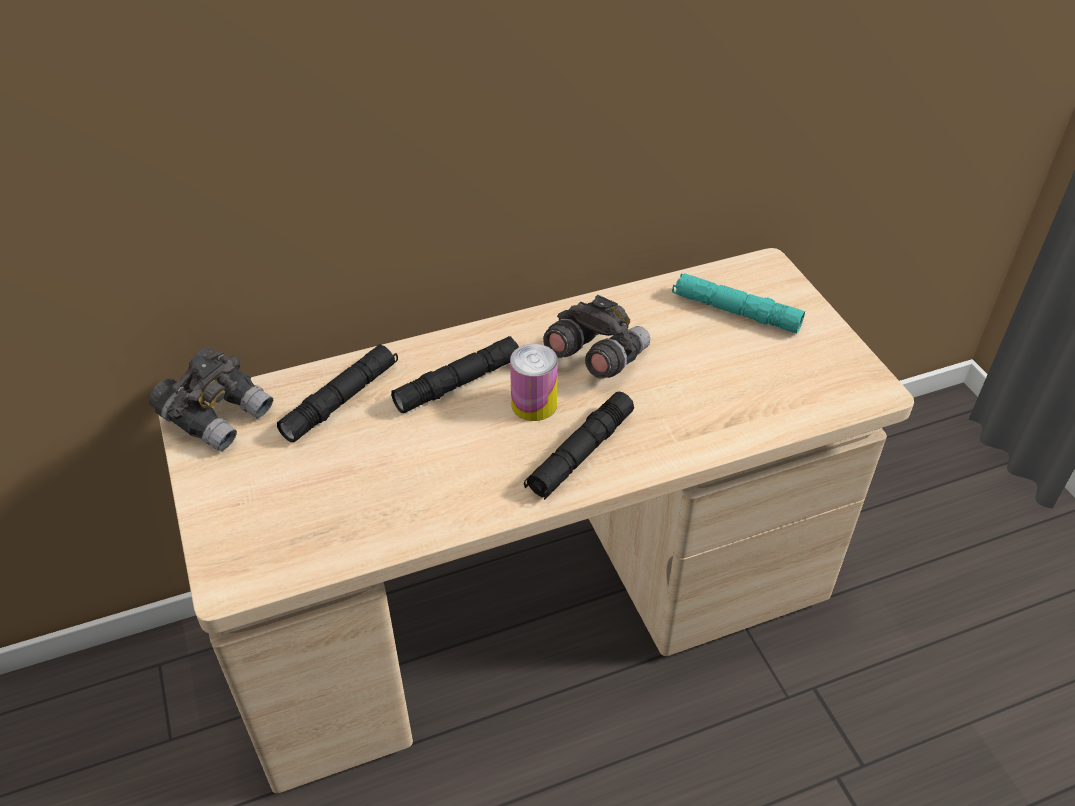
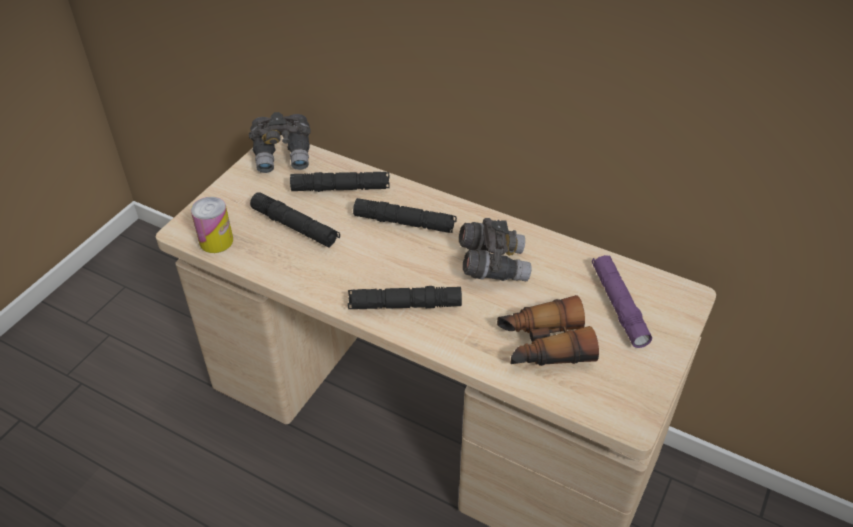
camera: 50 degrees right, 0 degrees up
(355, 473) = (295, 226): none -> black flashlight
(534, 404) = (422, 262): can -> can (216, 241)
(735, 311) = (619, 305): turquoise flashlight -> purple flashlight
(735, 388) = (543, 344): none -> binoculars

